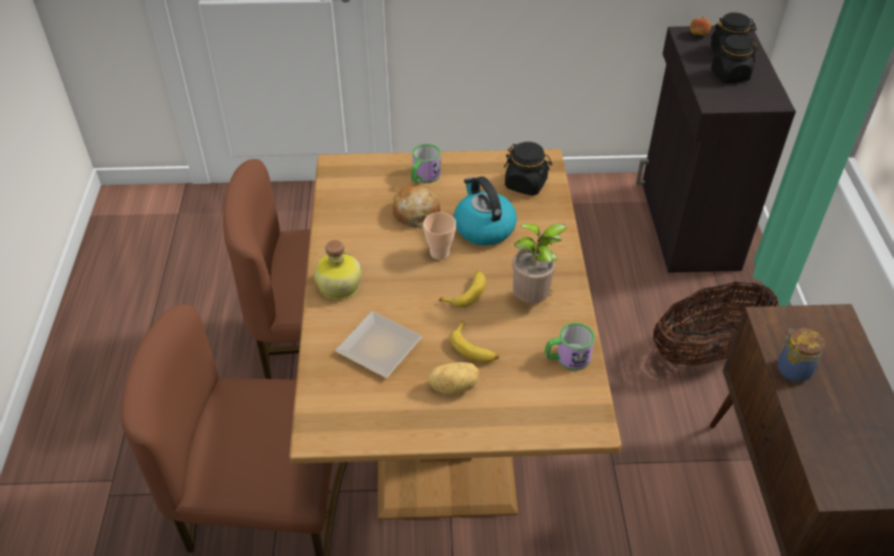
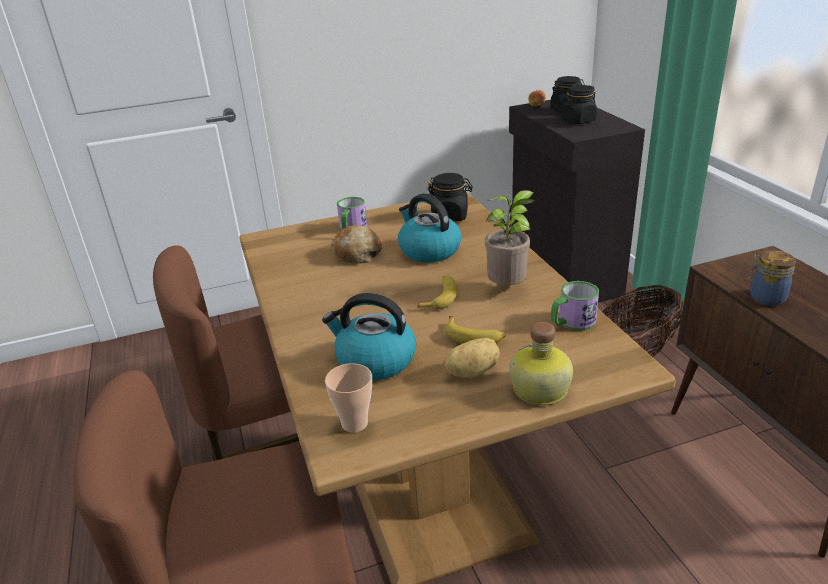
camera: 15 degrees left, 15 degrees down
(338, 286) = (304, 321): bottle -> bottle (539, 390)
(379, 349) = (374, 361): plate -> kettle
(439, 253) = (396, 276): cup -> cup (354, 423)

